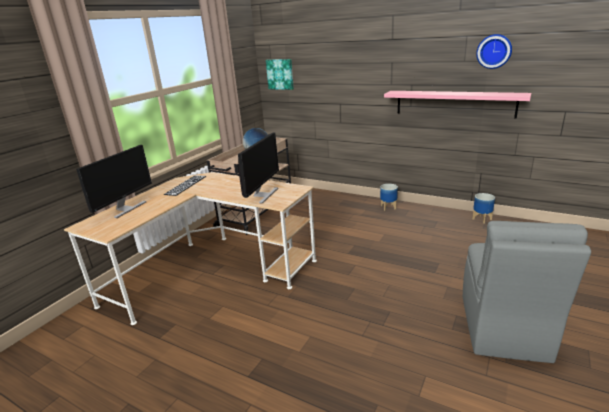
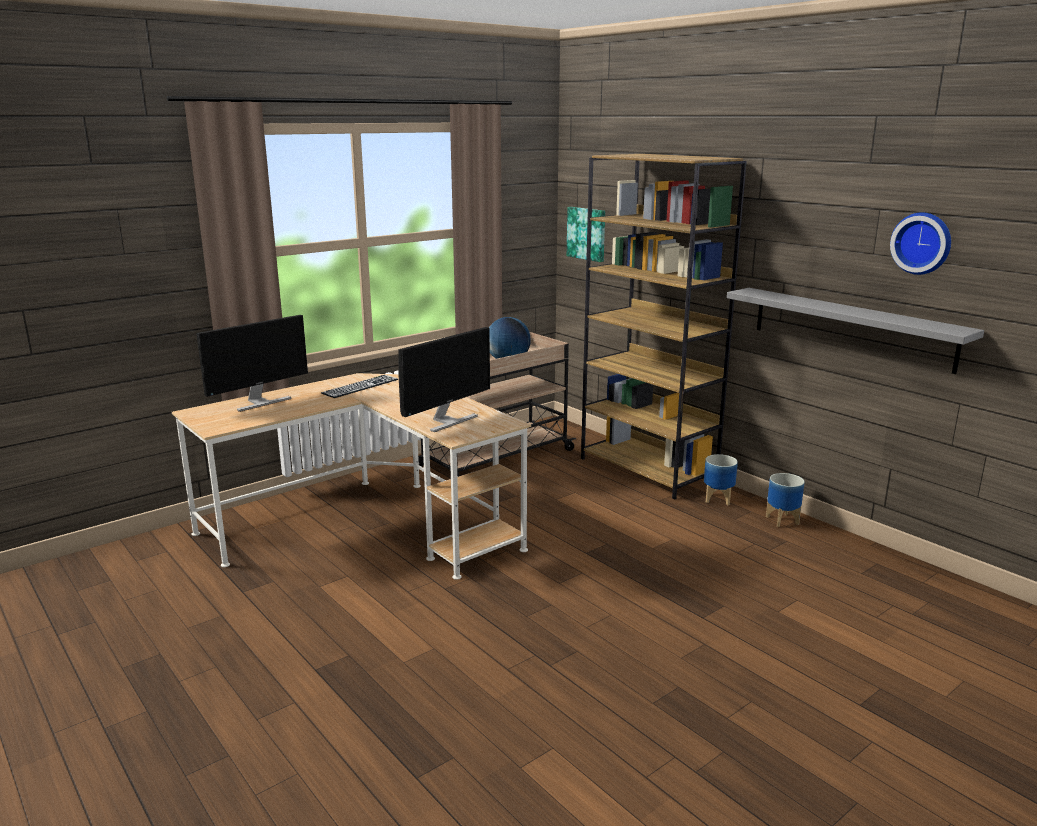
camera: 20 degrees right, 5 degrees down
(342, 200) = (648, 469): none -> brown bookcase
(454, 103) = (850, 328): pink shelf -> grey shelf
(482, 219) = (875, 558): planter -> planter (782, 520)
(503, 329) = (738, 728): grey chair -> none

